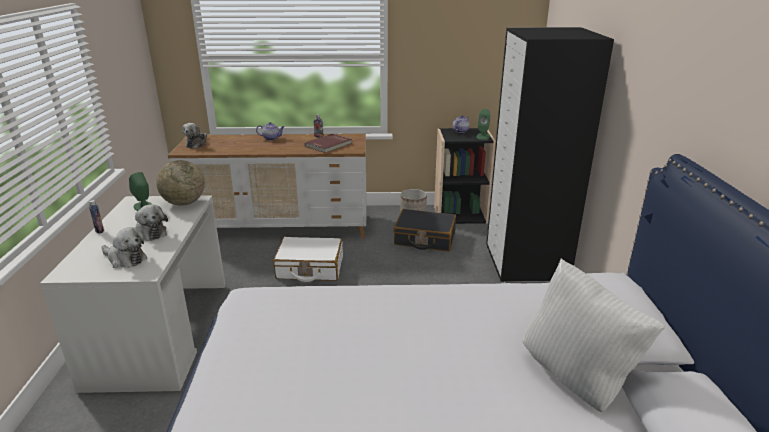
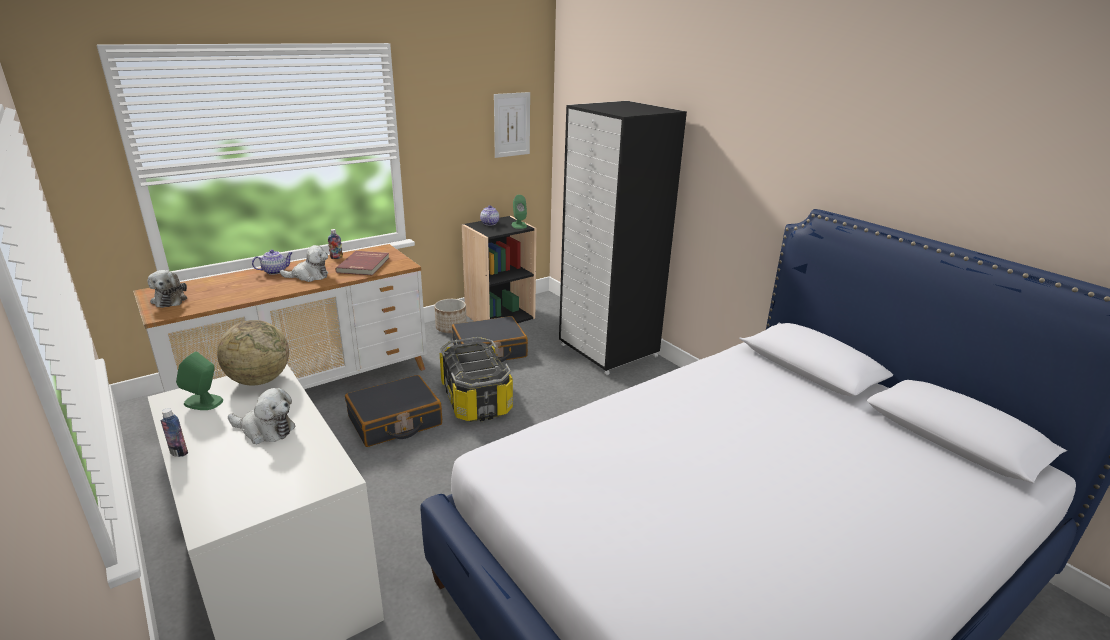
camera: 35 degrees left, 0 degrees up
(125, 259) = (280, 473): plush toy -> plush toy (309, 276)
(310, 268) = (395, 421): white suitcase -> black suitcase
(378, 270) = (475, 399): none -> storage box
(497, 46) = (512, 125): none -> picture
(577, 379) = (837, 417): white pillow -> none

